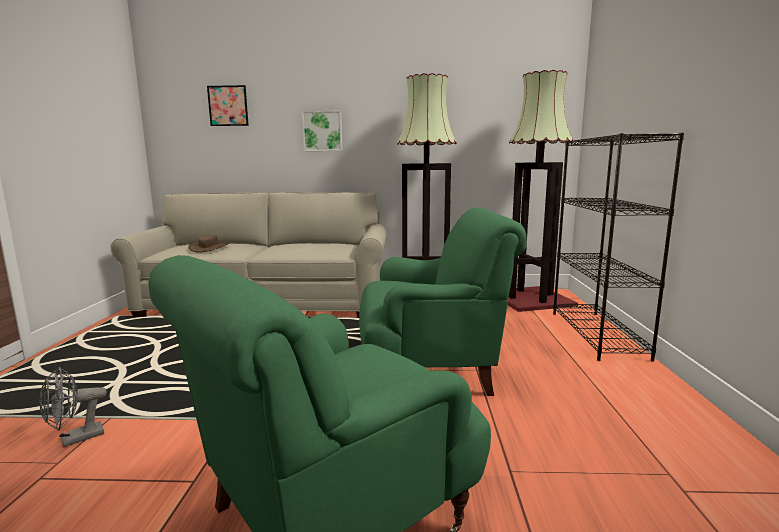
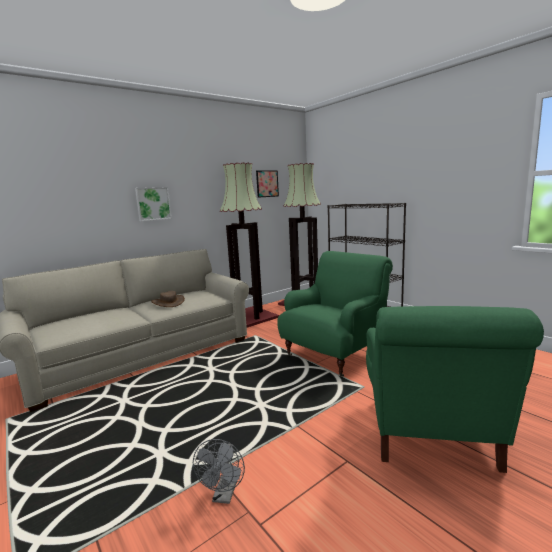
camera: 40 degrees left, 0 degrees up
(210, 248) = (95, 320): brown hat -> brown hat (168, 302)
(228, 106) = (60, 183): picture -> picture (267, 183)

